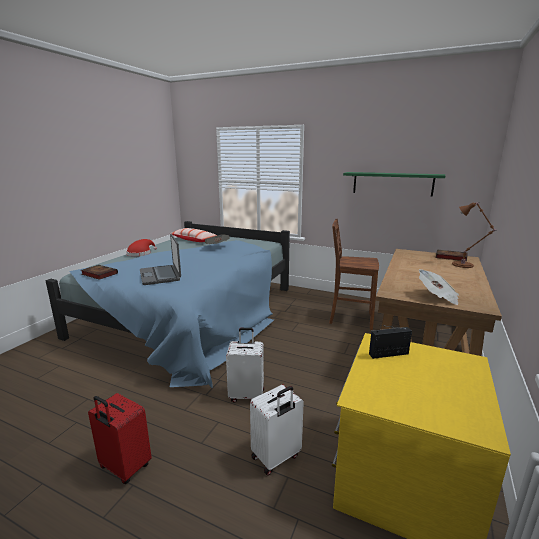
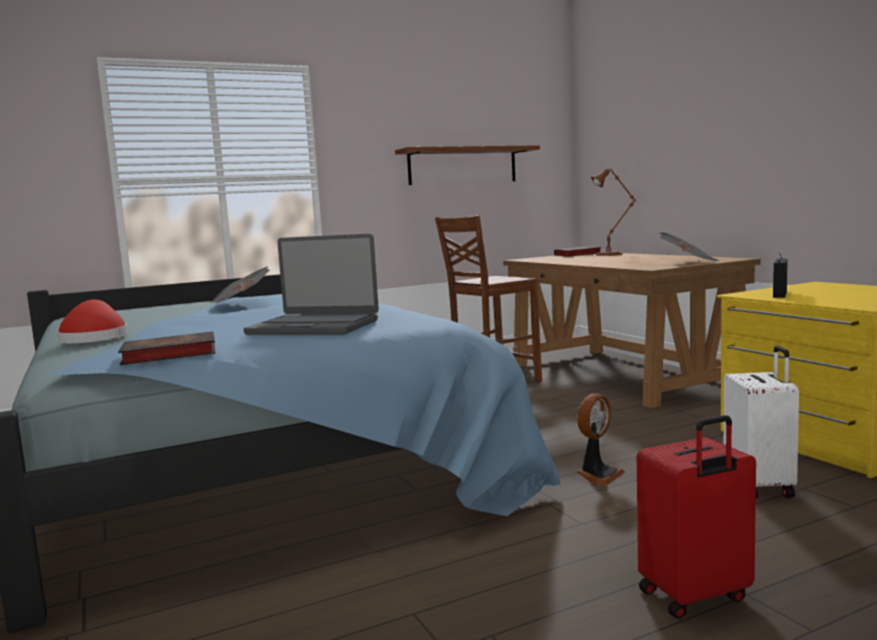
camera: 50 degrees left, 10 degrees down
(194, 240) = (131, 314): pillow -> none
(247, 395) = (598, 474): white suitcase -> fan
(392, 183) = (462, 166): green shelf -> brown shelf

